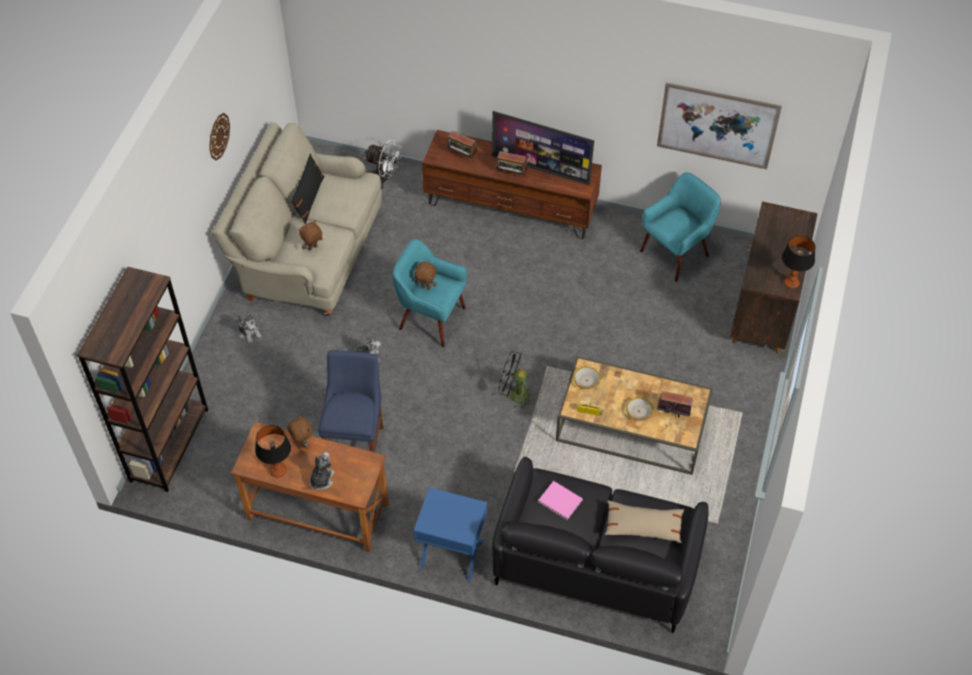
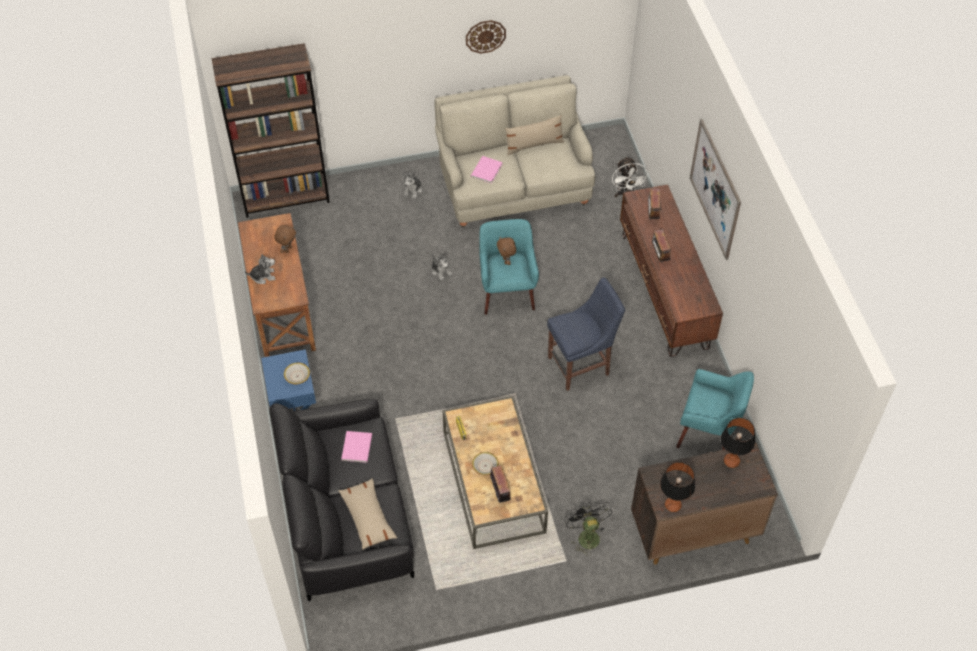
camera: 60 degrees right, 0 degrees up
(278, 471) = (255, 247): table lamp -> table lamp (731, 461)
(309, 199) = (534, 145): black pillow -> beige pillow
(313, 248) = (485, 171): brown plush toy -> pink book
(356, 443) = (357, 304): blue chair -> blue chair (581, 365)
(514, 394) = (471, 383): black fan -> black fan (586, 535)
(541, 169) = (682, 273): television -> none
(586, 380) = (492, 414): bowl -> bowl (297, 376)
(717, 126) = (780, 351): picture -> picture (715, 189)

